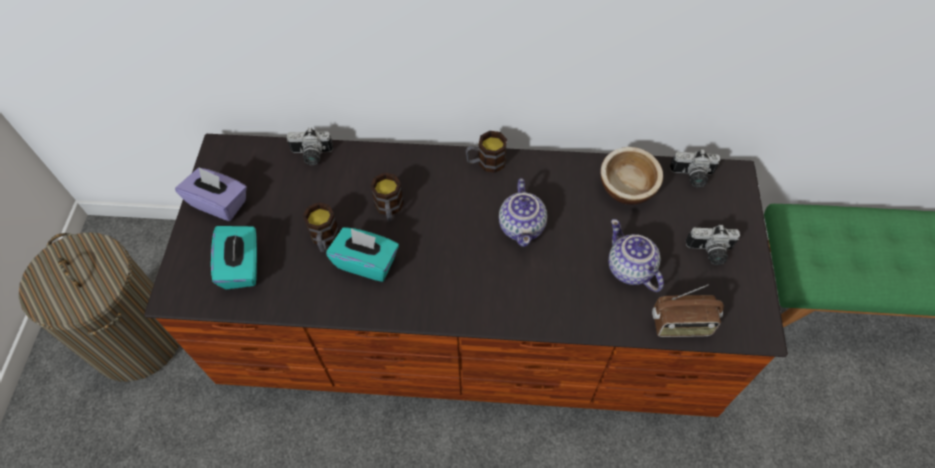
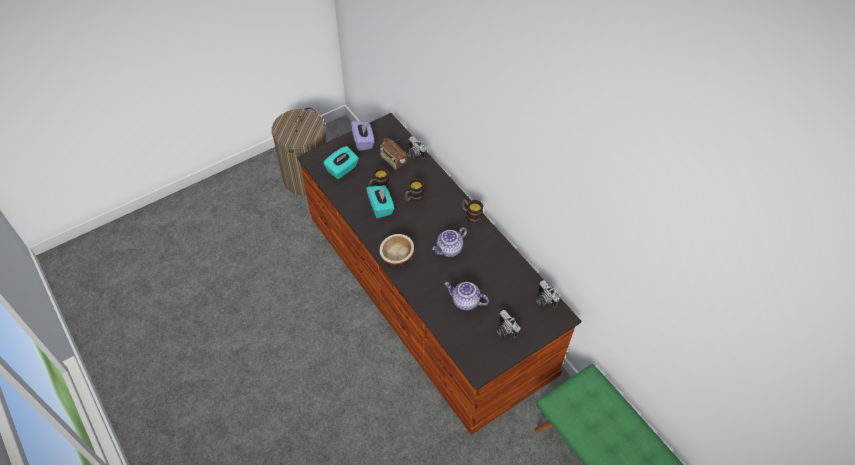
camera: 50 degrees right, 5 degrees down
(626, 188) = (510, 276): bowl -> bowl (397, 257)
(629, 269) = (465, 302): teapot -> teapot turned 90 degrees counterclockwise
(681, 325) = (453, 338): radio -> radio (393, 160)

